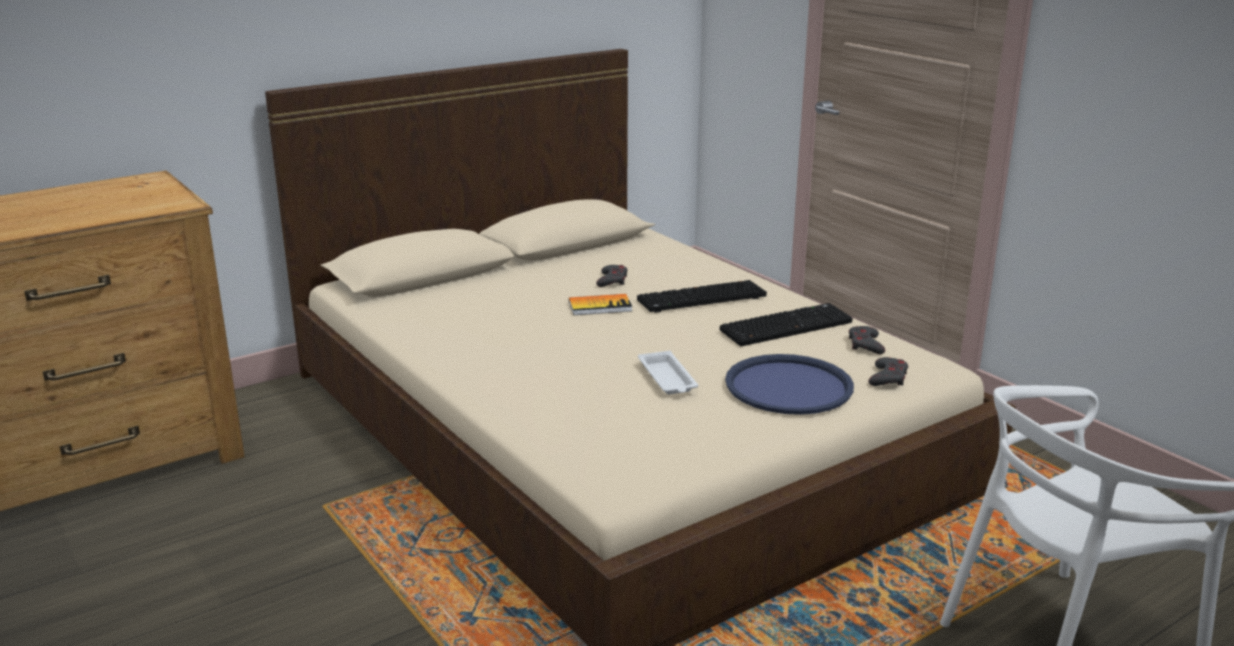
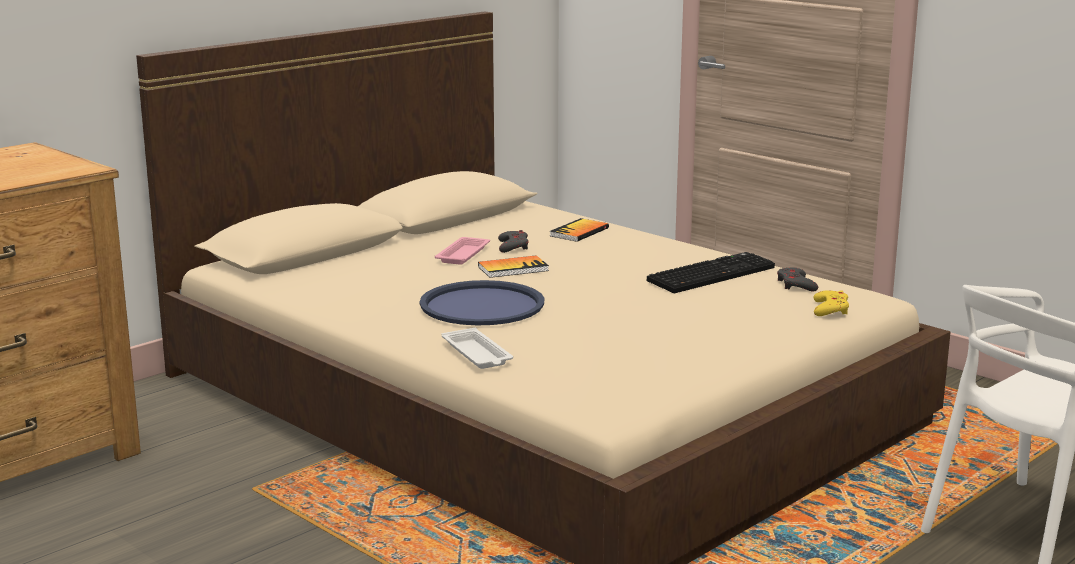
camera: 10 degrees left, 5 degrees down
(562, 287) = (463, 254): none -> pink tray
(667, 378) = (616, 322): white tray -> white tray (477, 354)
(681, 268) = (579, 232): none -> book
(701, 299) = (614, 257): keyboard -> none
(789, 386) = (738, 321): blue tray -> blue tray (482, 305)
(888, 377) = (830, 309): grey game controller -> yellow game controller

